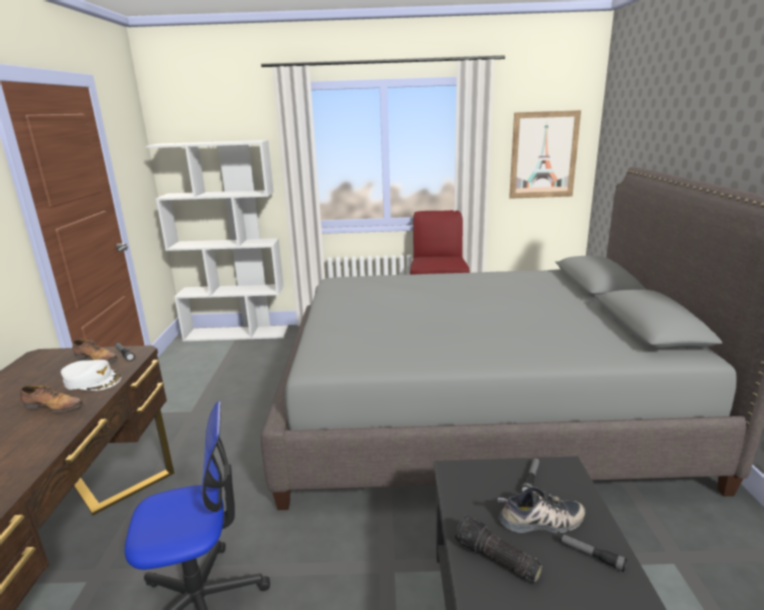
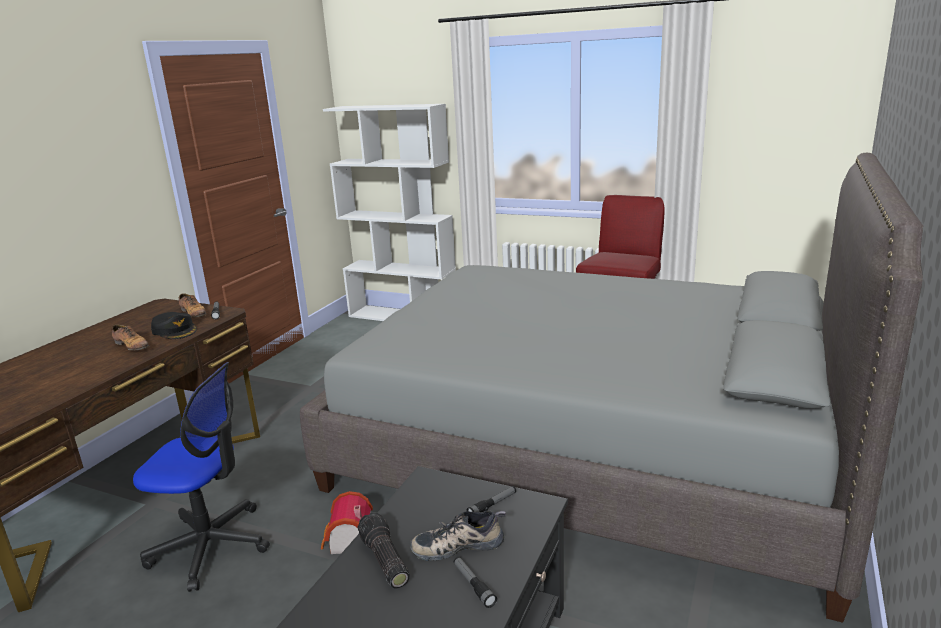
camera: 25 degrees right, 0 degrees up
(92, 380) = (175, 330): white cap -> black cap
(343, 550) = (348, 541): none -> toy house
(541, 522) = (458, 544): shoe -> shoe turned 150 degrees clockwise
(543, 155) = (789, 129): picture -> none

